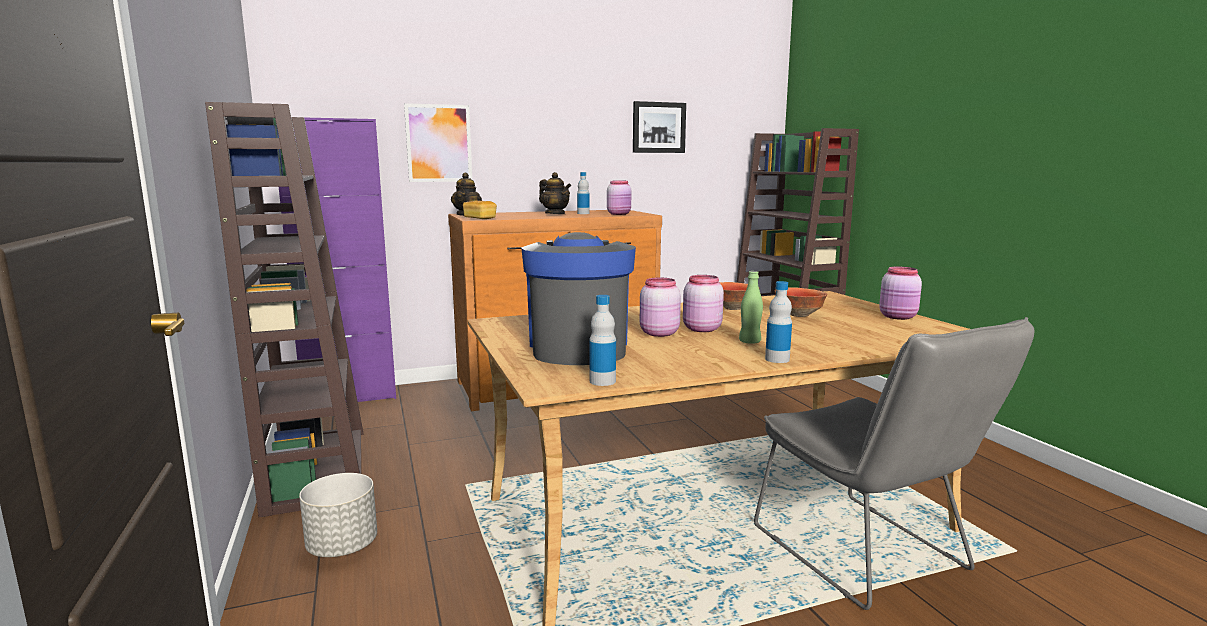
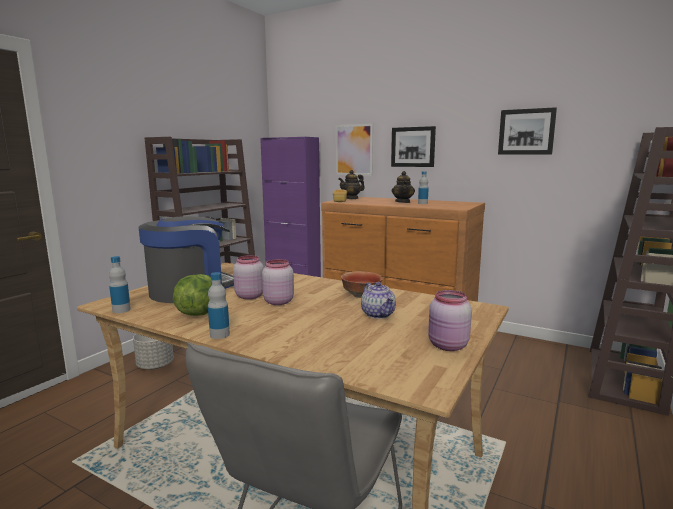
camera: 50 degrees right, 0 degrees up
(530, 141) = (413, 147): none -> picture
(619, 214) = (442, 206): pink jar -> none
(685, 356) = (197, 313): none -> lettuce
(749, 342) = (260, 319): green bottle -> none
(798, 315) = (378, 314): bowl -> teapot

